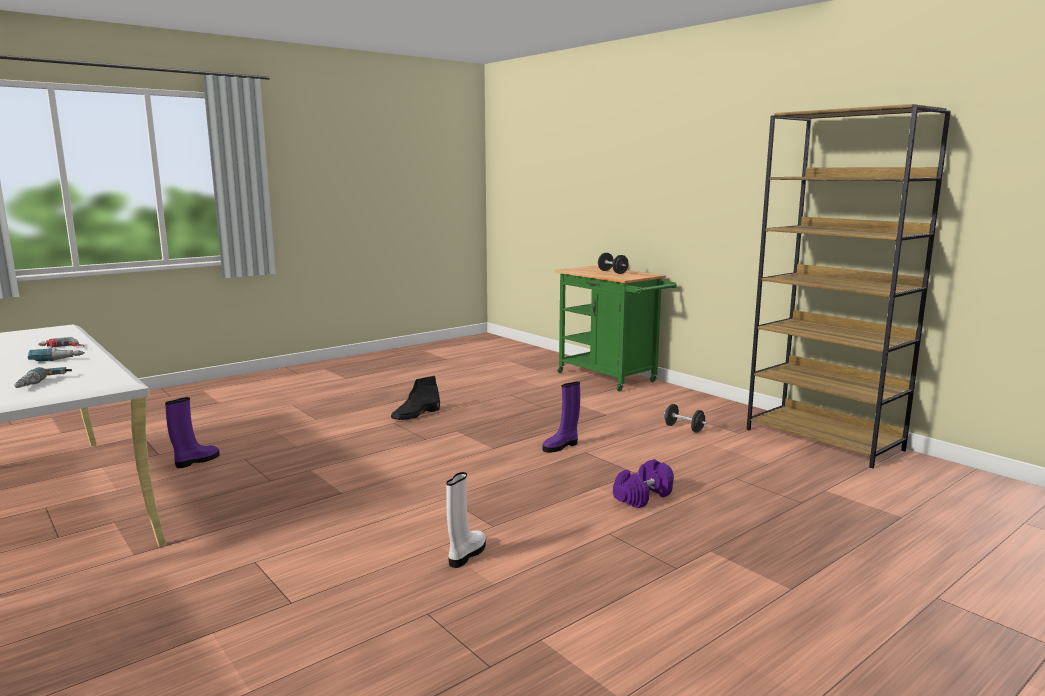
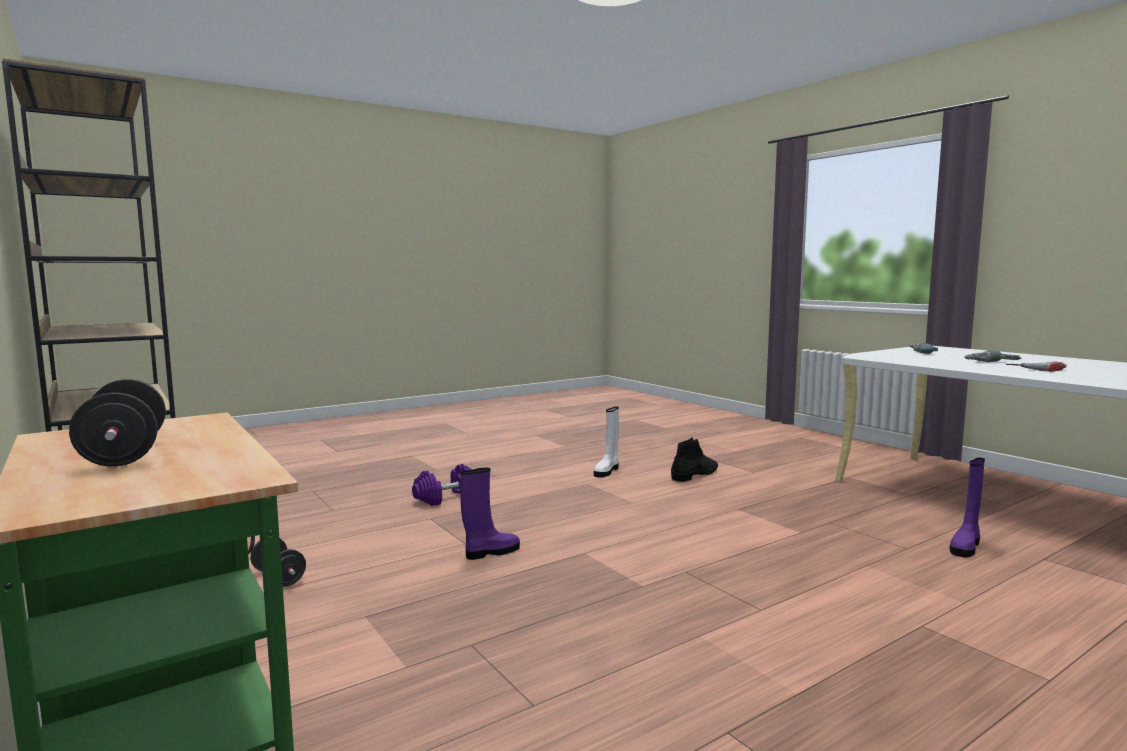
camera: 175 degrees left, 5 degrees down
(415, 415) = (734, 630): black boot -> black boot (695, 474)

